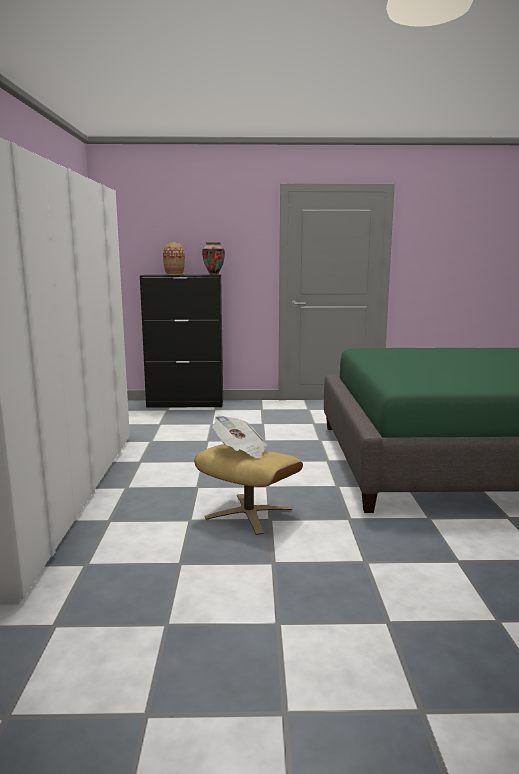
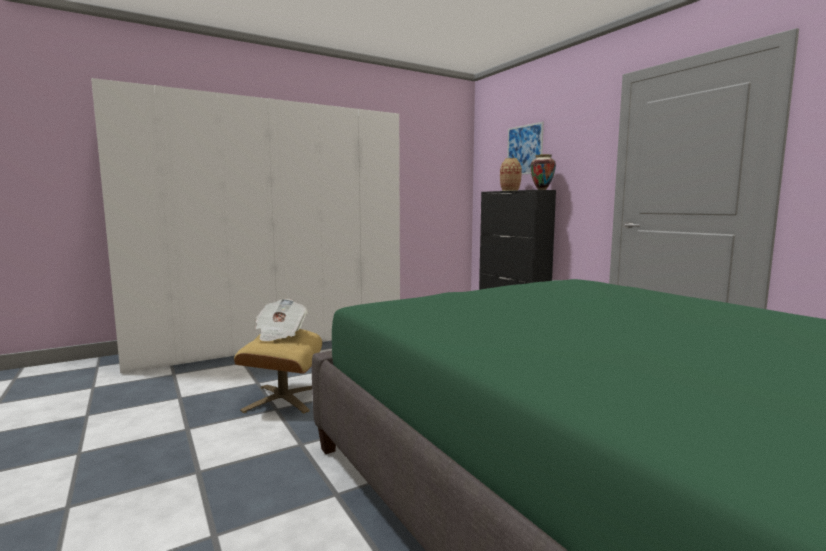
camera: 60 degrees right, 5 degrees down
(175, 233) = (524, 150): none -> picture

